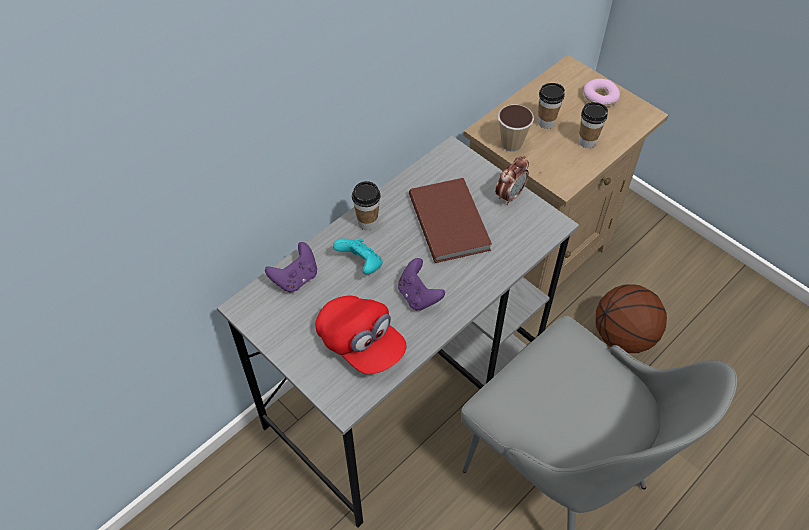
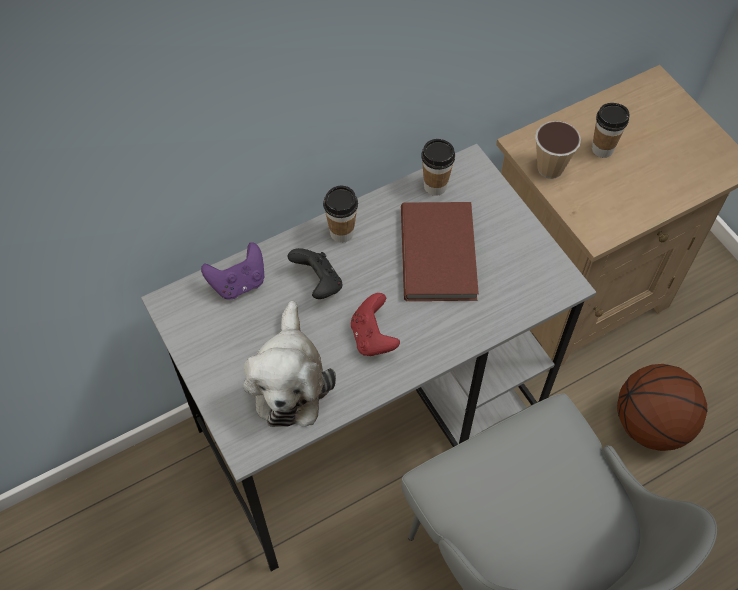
camera: 15 degrees right, 5 degrees up
(361, 265) = (318, 283): turquoise game controller -> black game controller
(361, 344) = (288, 380): red cap -> plush toy
(418, 296) = (373, 337): purple game controller -> red game controller
(510, 195) = (522, 236): alarm clock -> none
(587, 142) = (646, 185): cup -> cup (435, 186)
(600, 98) = (681, 130): donut -> none

